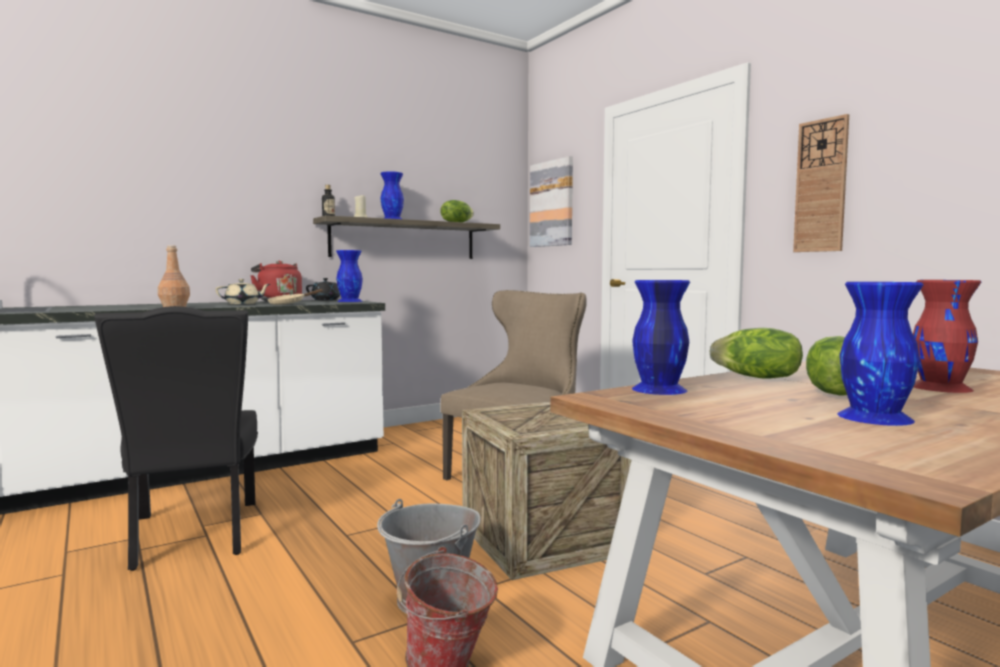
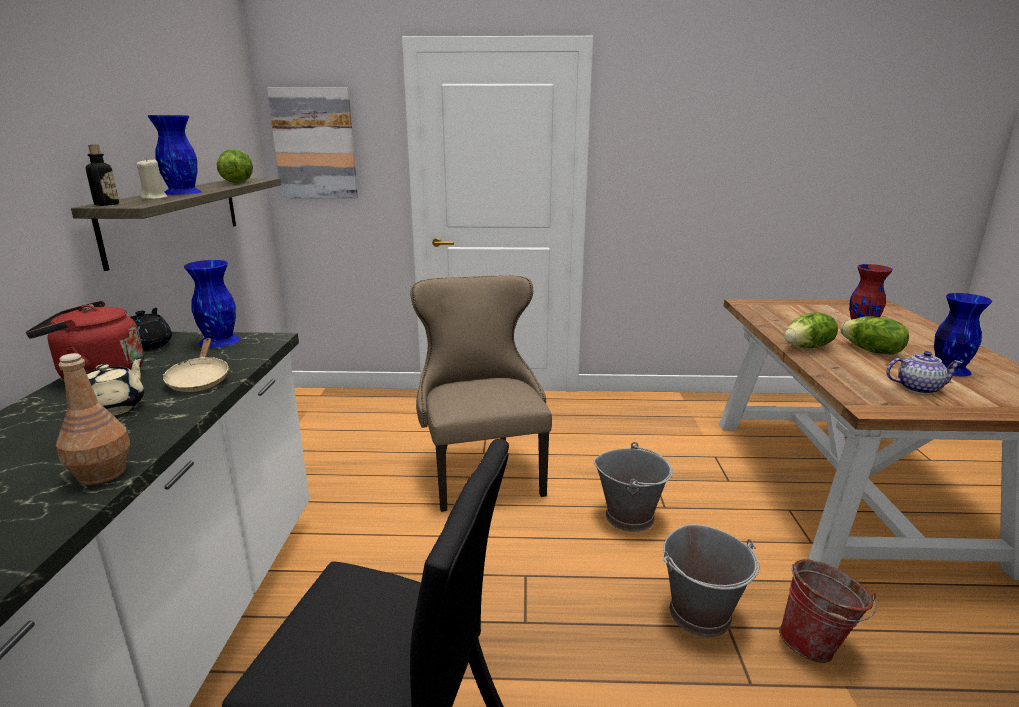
camera: 55 degrees left, 15 degrees up
(542, 539) = (630, 516): crate -> grey bucket
(658, 389) = (843, 382): blue vase -> none
(725, 408) = (917, 388): none -> teapot
(821, 186) = (658, 162): wall clock -> none

